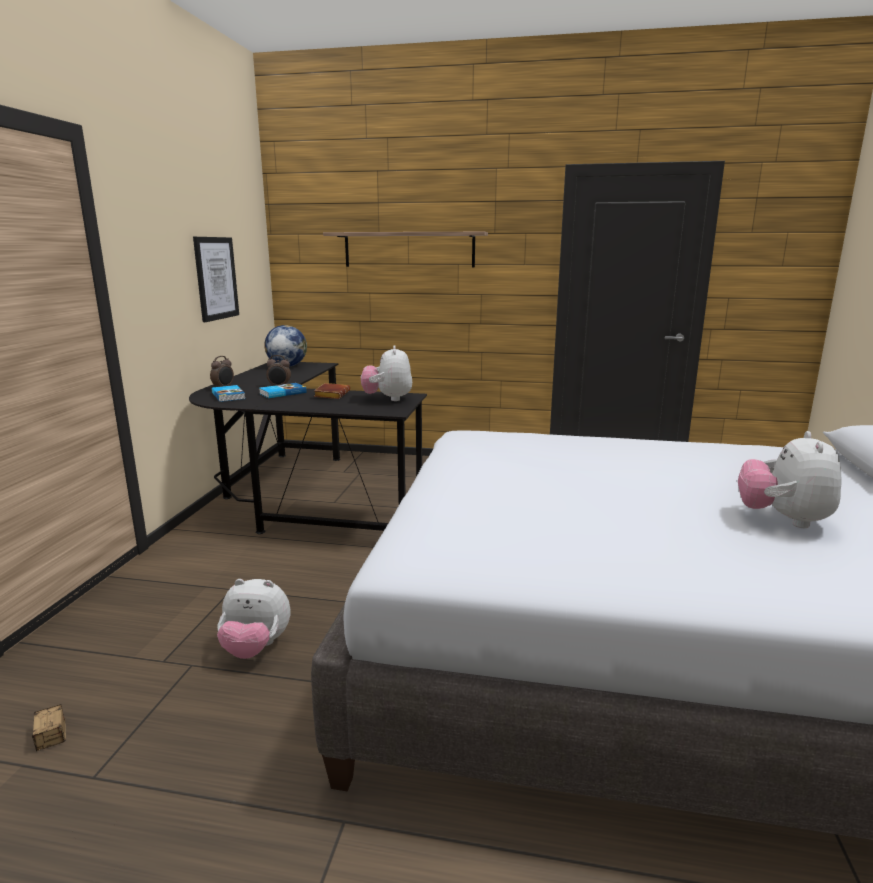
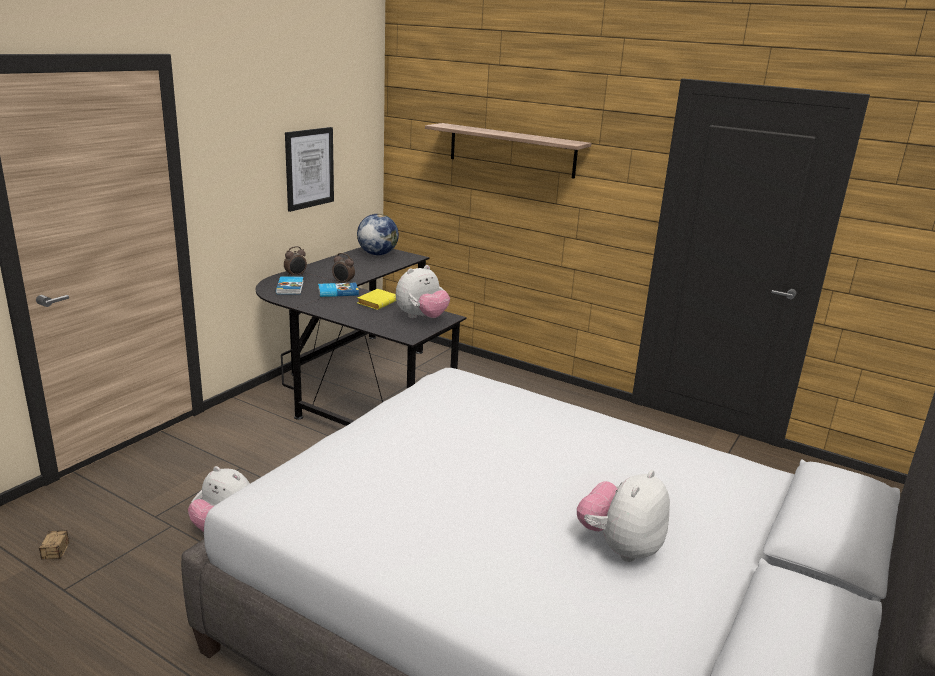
camera: 20 degrees right, 5 degrees up
(331, 395) = (377, 302): brown book -> yellow book
(388, 399) = (421, 318): plush toy -> plush toy turned 150 degrees counterclockwise

